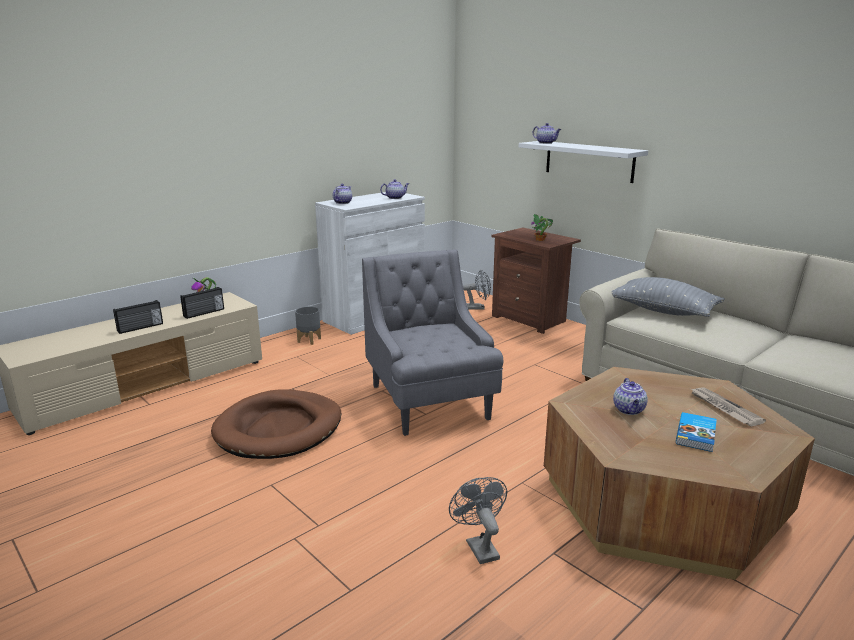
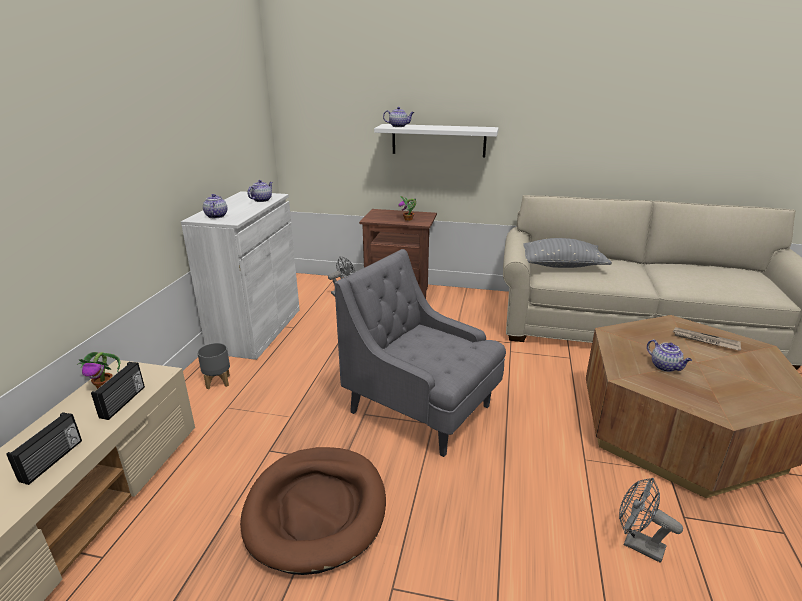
camera: 35 degrees left, 5 degrees up
(697, 434) = (729, 371): book -> none

